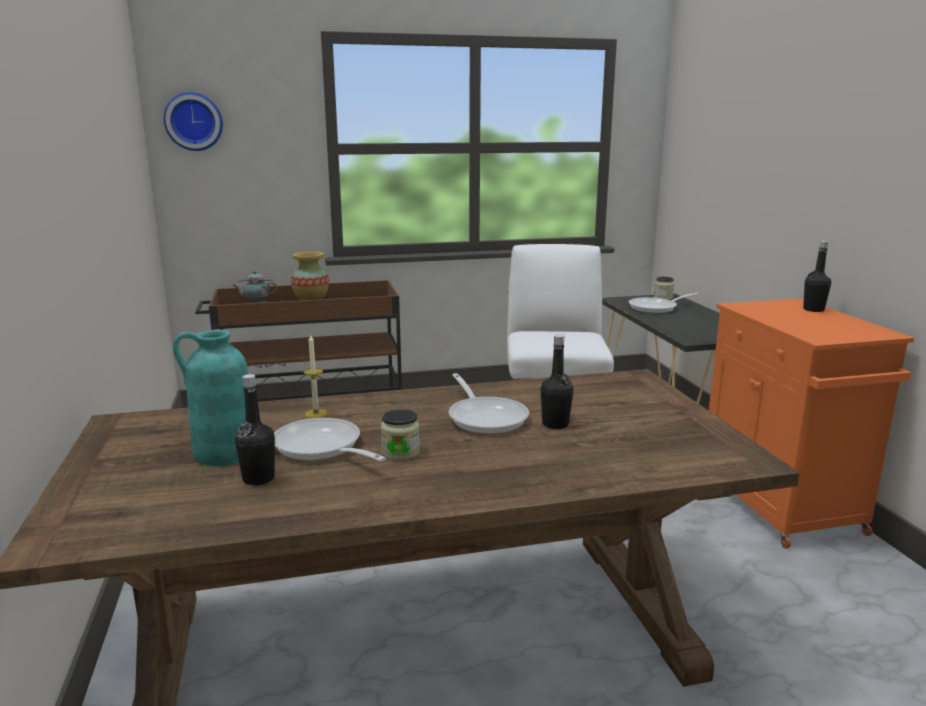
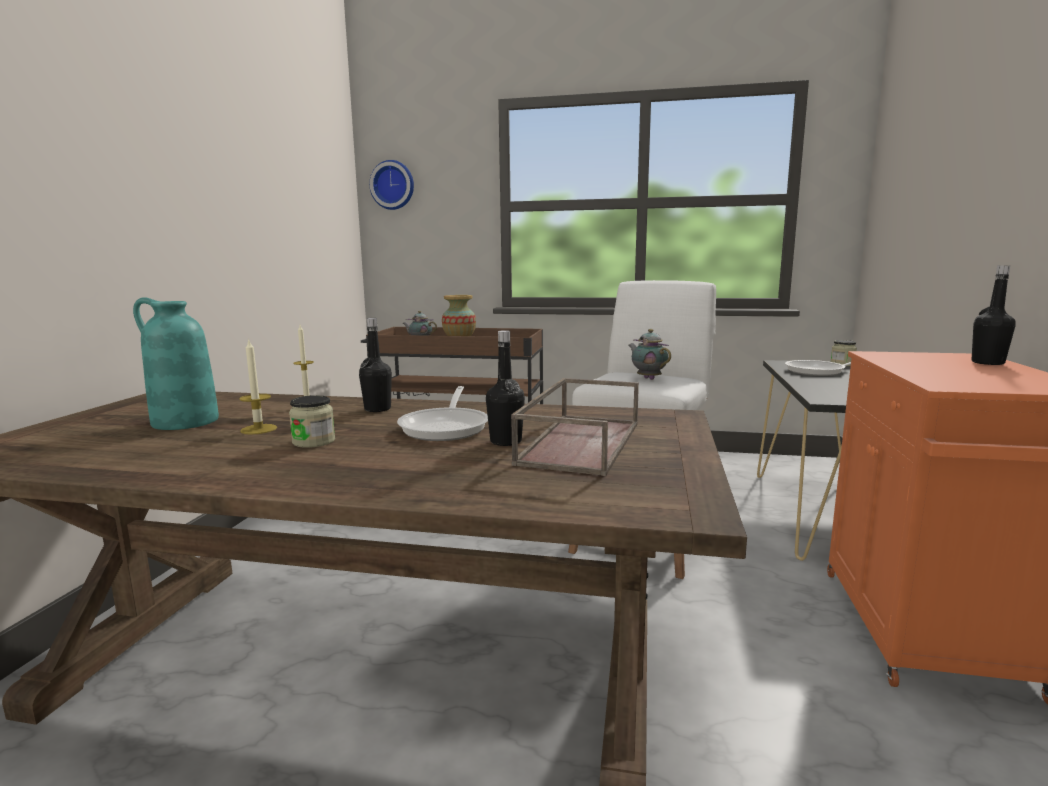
camera: 25 degrees right, 5 degrees down
(258, 479) = (165, 442): black bottle -> black bottle (377, 409)
(321, 448) = (258, 429): frying pan -> candle
(564, 338) = (648, 378): none -> teapot
(607, 415) = (579, 442): none -> brown tray

